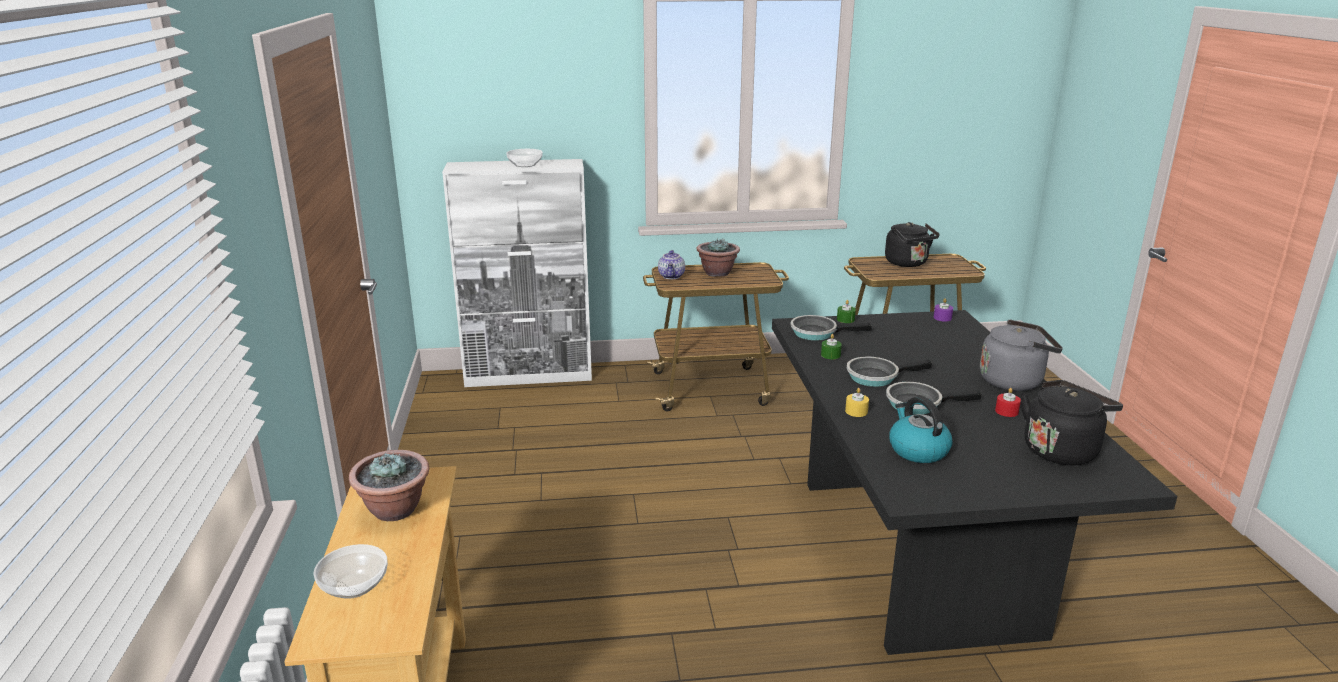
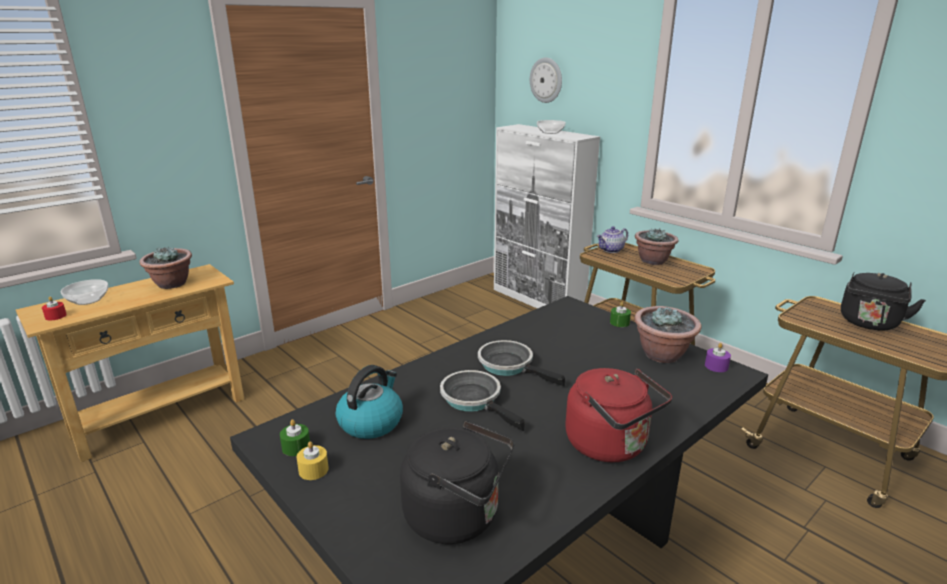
camera: 55 degrees right, 0 degrees up
(486, 101) = (546, 80): none -> wall clock
(817, 333) = (567, 319): frying pan -> none
(830, 355) = (527, 335): green candle -> green candle (296, 447)
(856, 411) = (422, 374): yellow candle -> yellow candle (313, 470)
(911, 326) = (662, 355): none -> potted plant
(1006, 411) = (520, 456): red candle -> red candle (56, 316)
(1014, 381) = (610, 446): grey kettle -> red kettle

